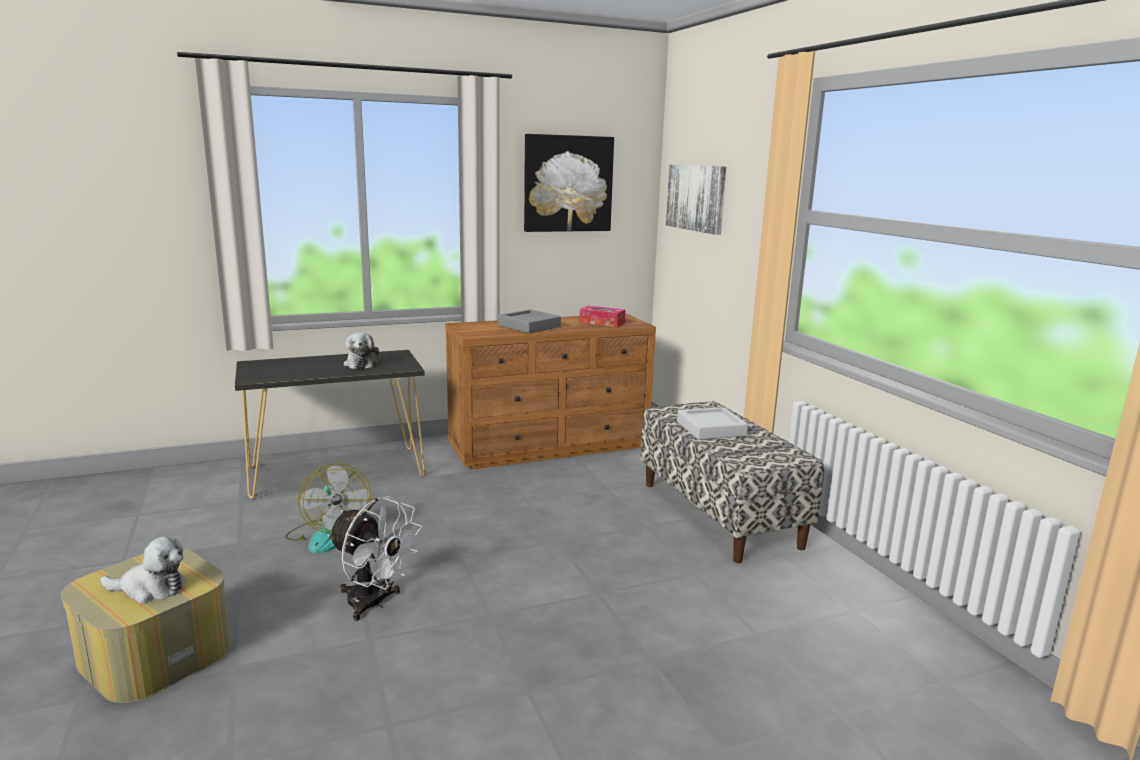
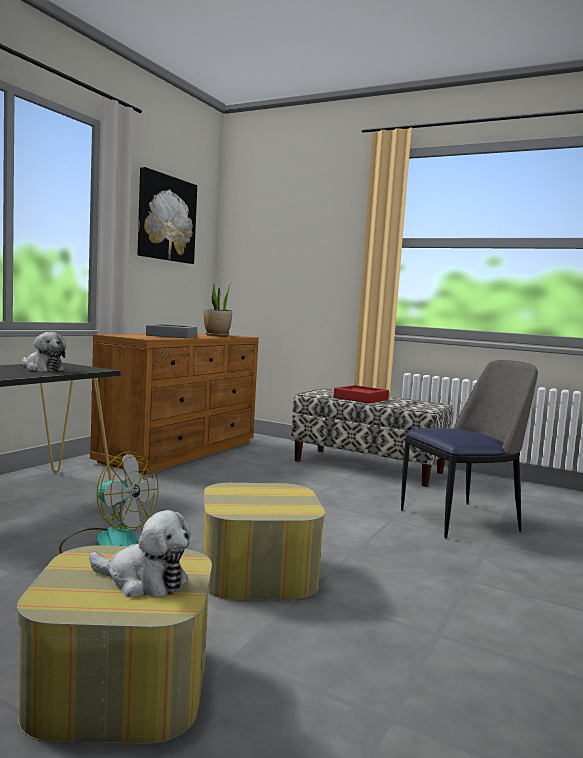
camera: 40 degrees left, 10 degrees down
(150, 589) = (143, 581): plush toy -> plush toy turned 60 degrees clockwise
(374, 604) = (257, 572): white fan -> ottoman
(602, 322) = (217, 335): tissue box -> potted plant
(679, 622) = (461, 520): none -> chair
(696, 198) = (270, 238): picture -> none
(711, 429) = (361, 398): grey tray -> red tray

